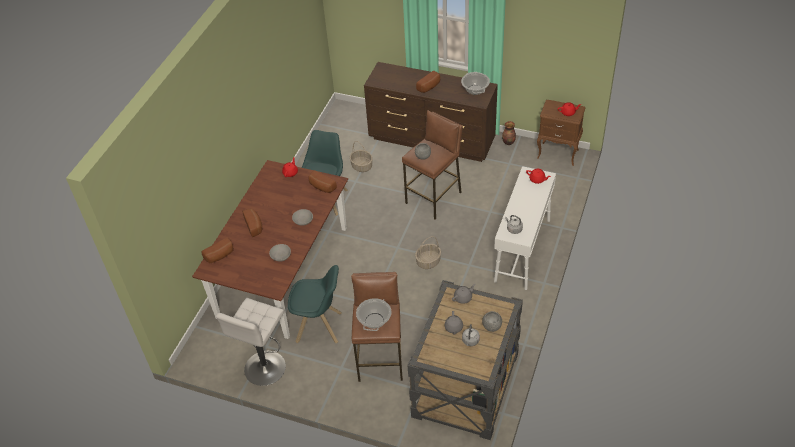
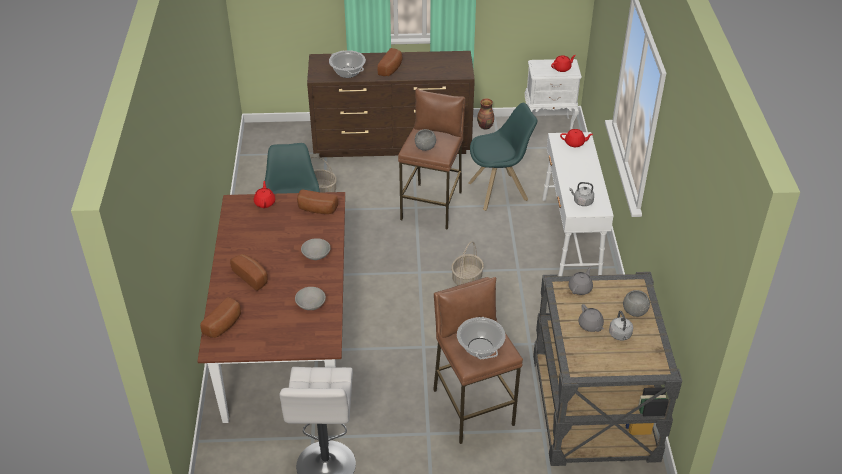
camera: 25 degrees left, 5 degrees down
(319, 327) = (372, 392): turquoise chair -> turquoise chair (498, 191)
(475, 90) = (448, 61): cooking pot -> cooking pot (348, 72)
(558, 154) = (548, 126): brown nightstand -> white nightstand

